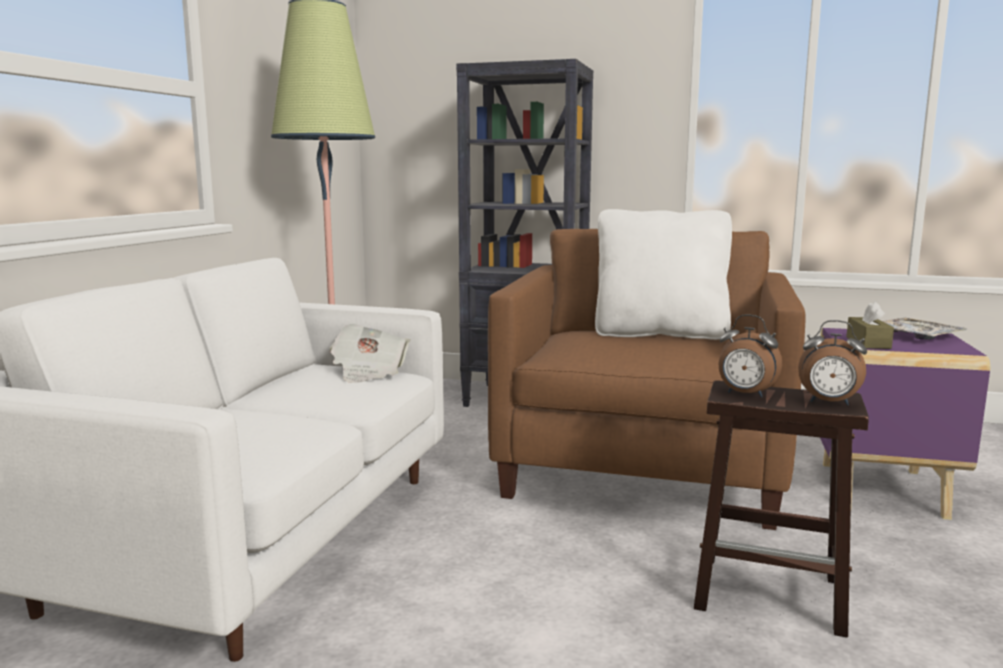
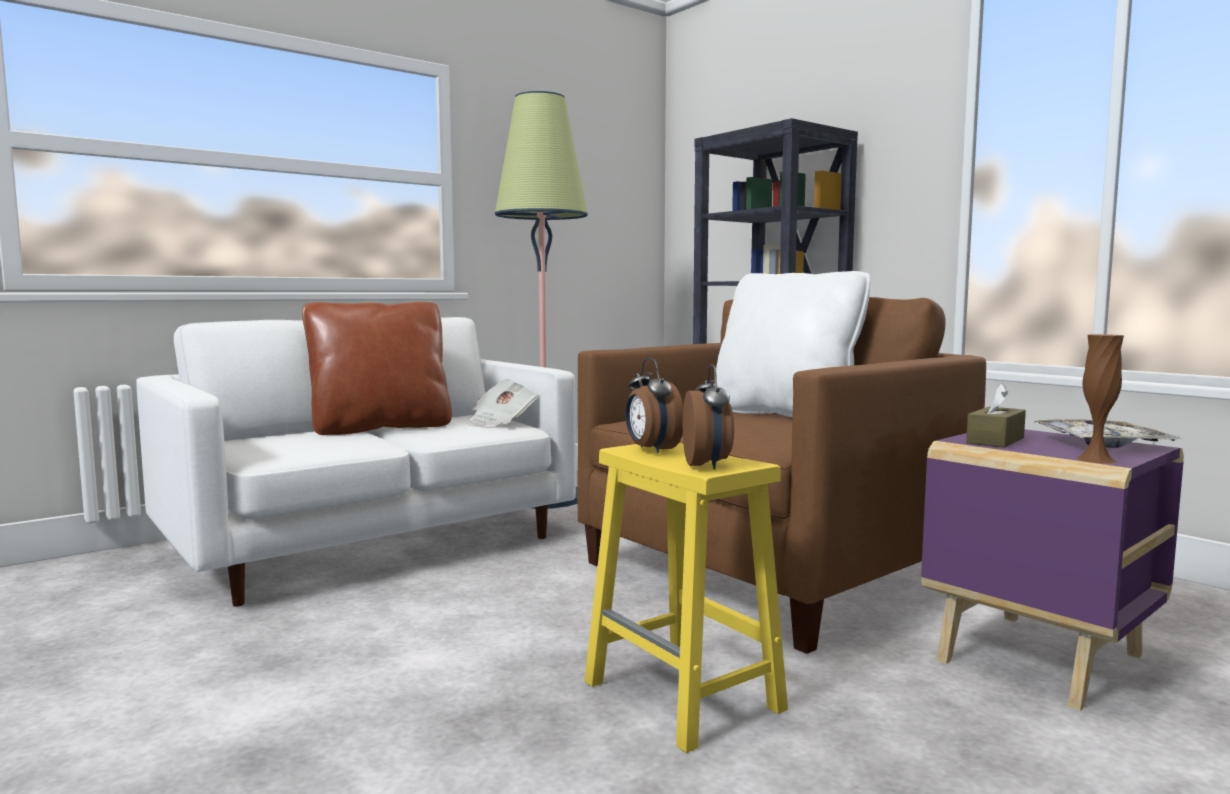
camera: 35 degrees right, 5 degrees down
(260, 402) = (381, 428): none -> brown pillow
(771, 593) = (685, 697): brown stool -> yellow stool
(829, 403) = (708, 465): alarm clock -> alarm clock turned 150 degrees counterclockwise
(956, 351) = (1096, 459): none -> brown vase

